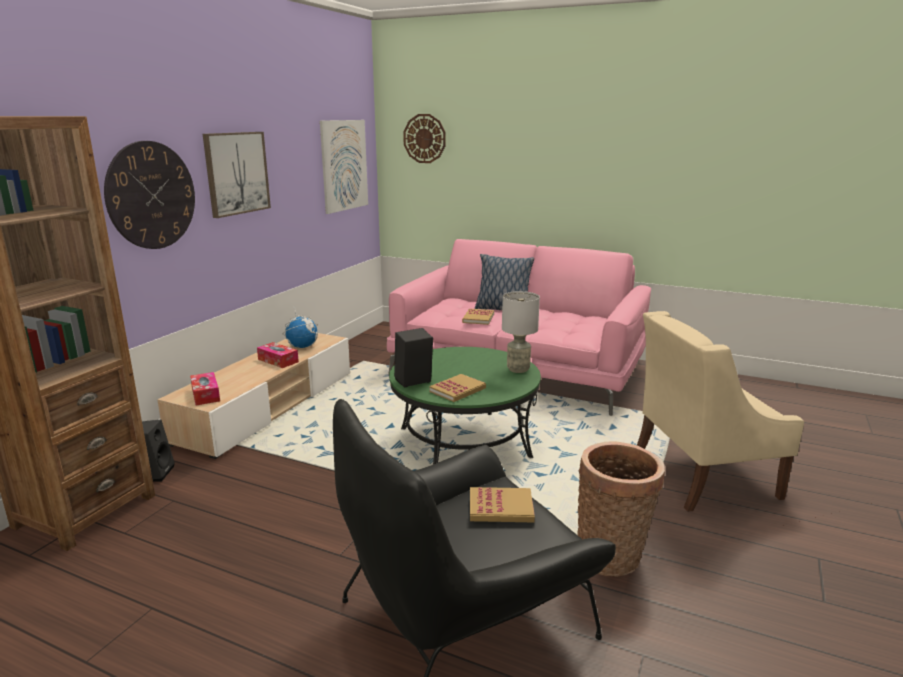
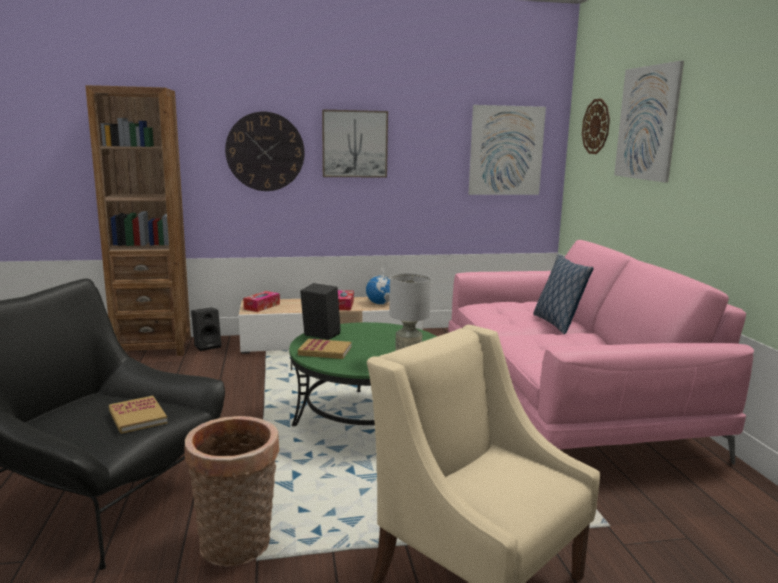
camera: 55 degrees right, 5 degrees down
(478, 318) = (506, 320): book -> none
(498, 137) = (647, 123): none -> picture

